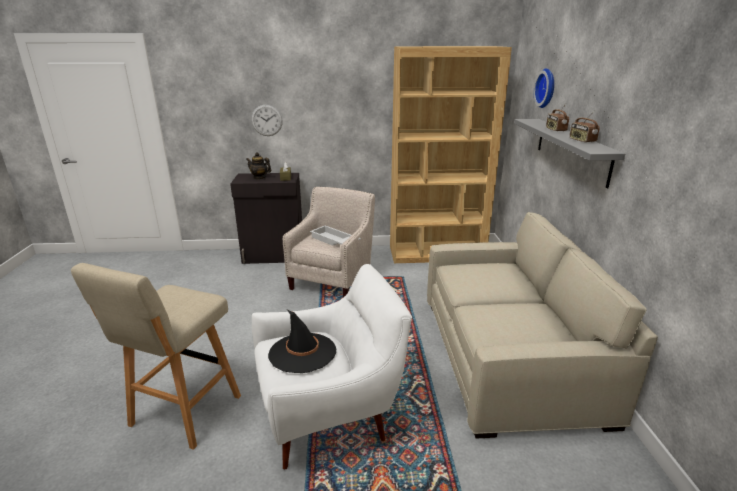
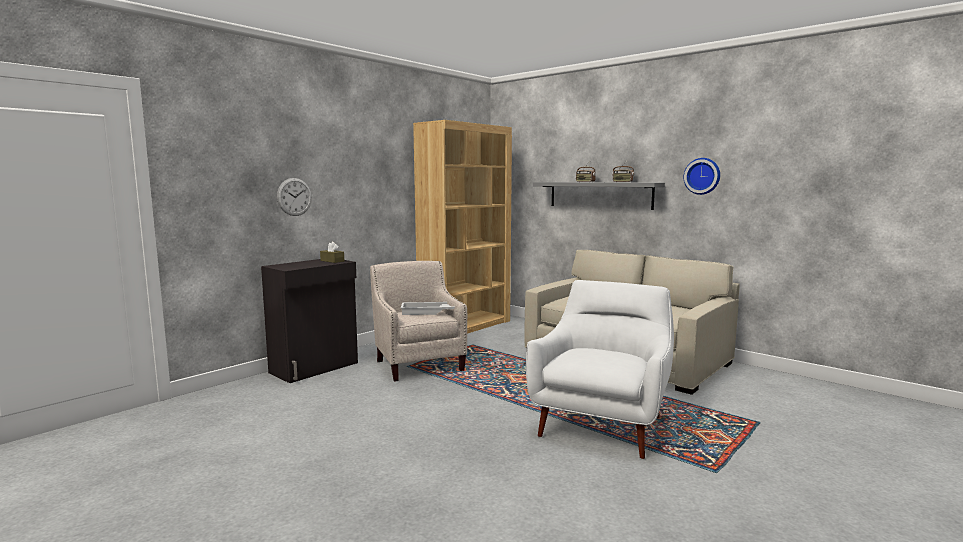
camera: 45 degrees left, 15 degrees down
(183, 413) = (504, 479): beige stool -> none
(259, 177) = (302, 264): teapot -> none
(302, 353) = (596, 356): black hat -> none
(547, 88) = (550, 157): wall clock -> wall clock (702, 176)

